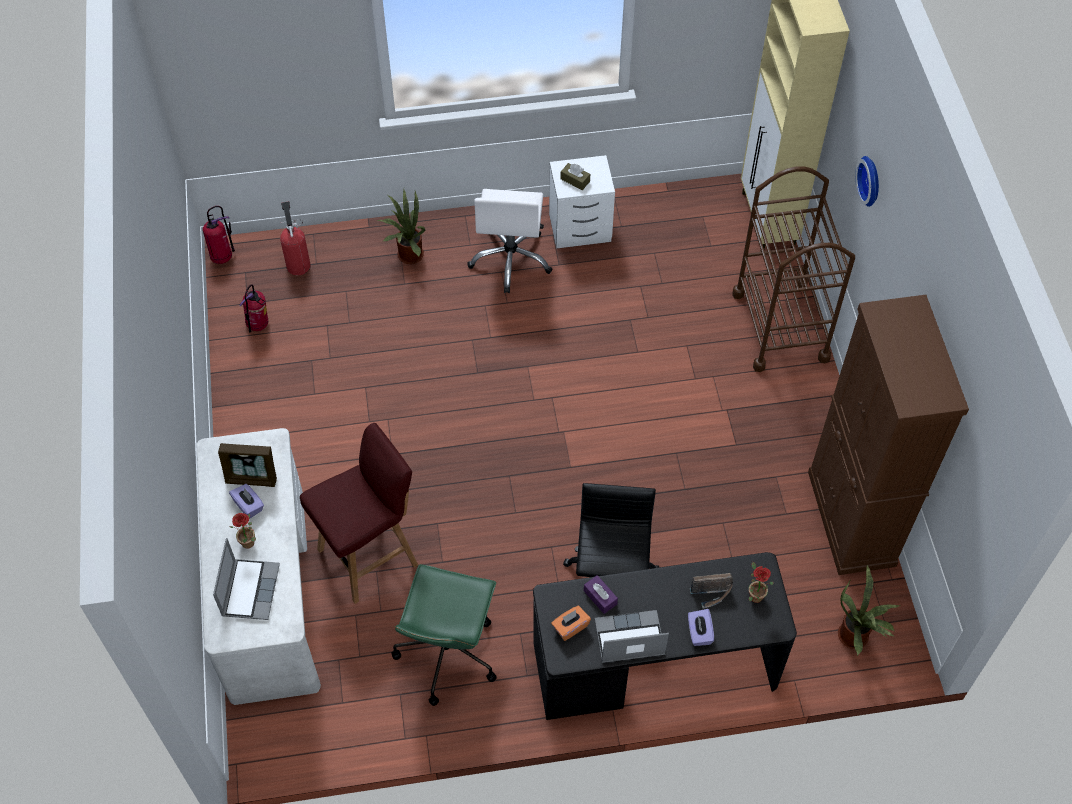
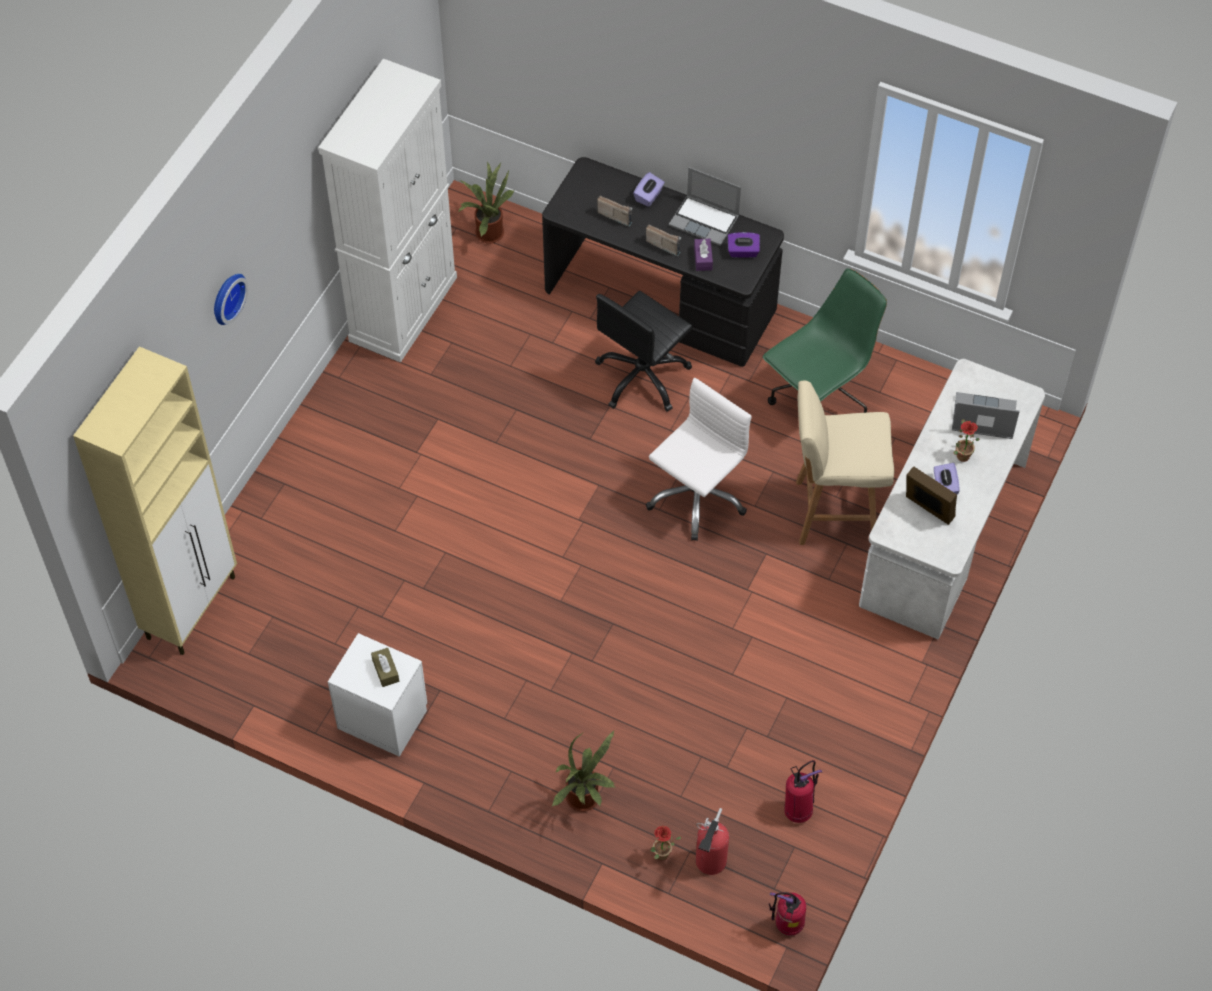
camera: 145 degrees left, 0 degrees up
(250, 589) = (982, 418): laptop -> laptop turned 60 degrees clockwise
(370, 556) = (833, 512): red stool -> beige stool
(511, 259) = (482, 726): white office chair -> white office chair (696, 497)
(570, 627) = (743, 252): orange tissue box -> purple tissue box
(646, 591) = (664, 243): none -> radio
(754, 594) = (584, 197): potted plant -> potted plant (662, 857)
(780, 326) = (291, 496): brown cart -> none
(851, 519) = (403, 308): brown cabinet -> white cabinet

